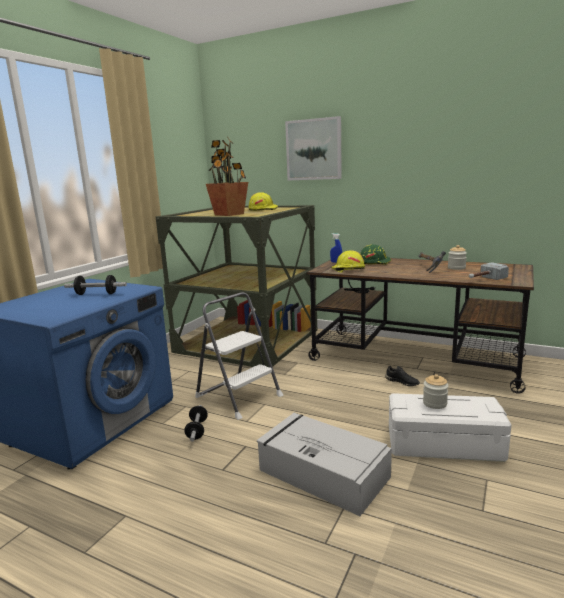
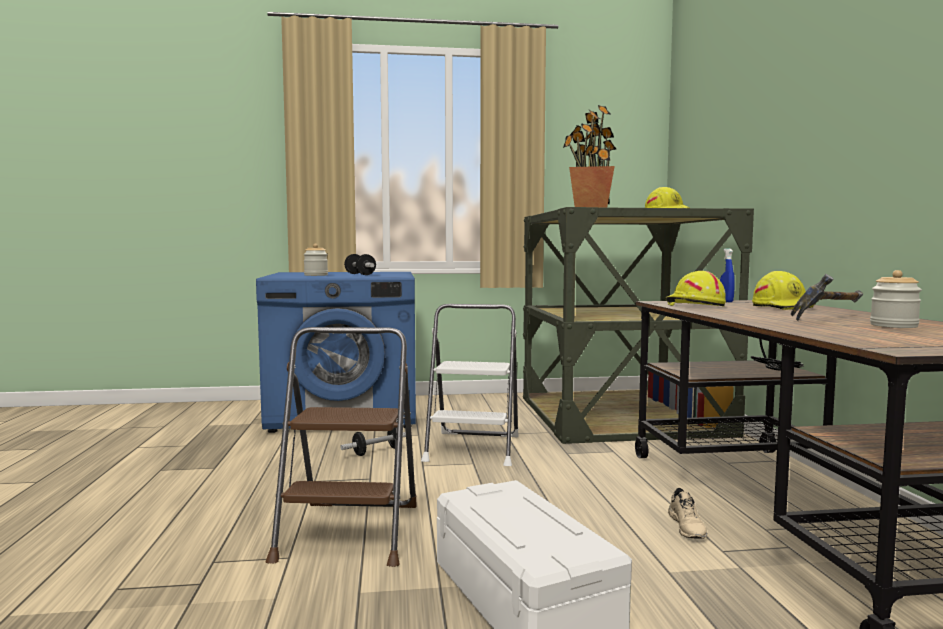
camera: 55 degrees right, 10 degrees down
(314, 149) = (765, 113): picture -> none
(322, 472) = (352, 528): grey storage box -> brown step ladder
(375, 262) = (783, 307): green hard hat -> yellow hard hat
(402, 382) = (687, 527): black shoe -> beige shoe
(434, 403) = (518, 509): jar -> jar (316, 275)
(484, 279) = (852, 337): hammer -> none

